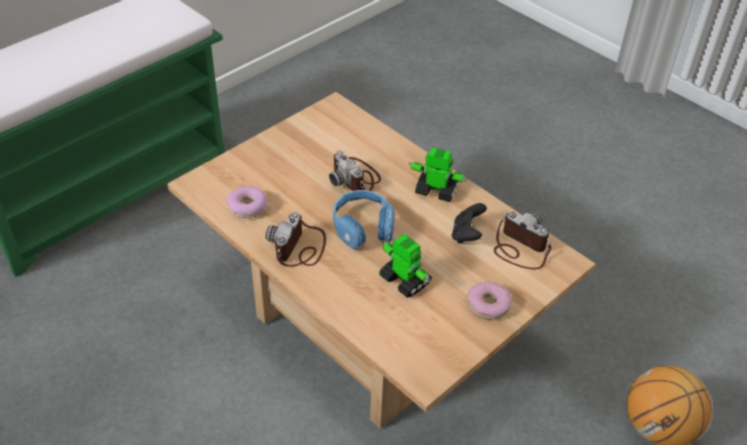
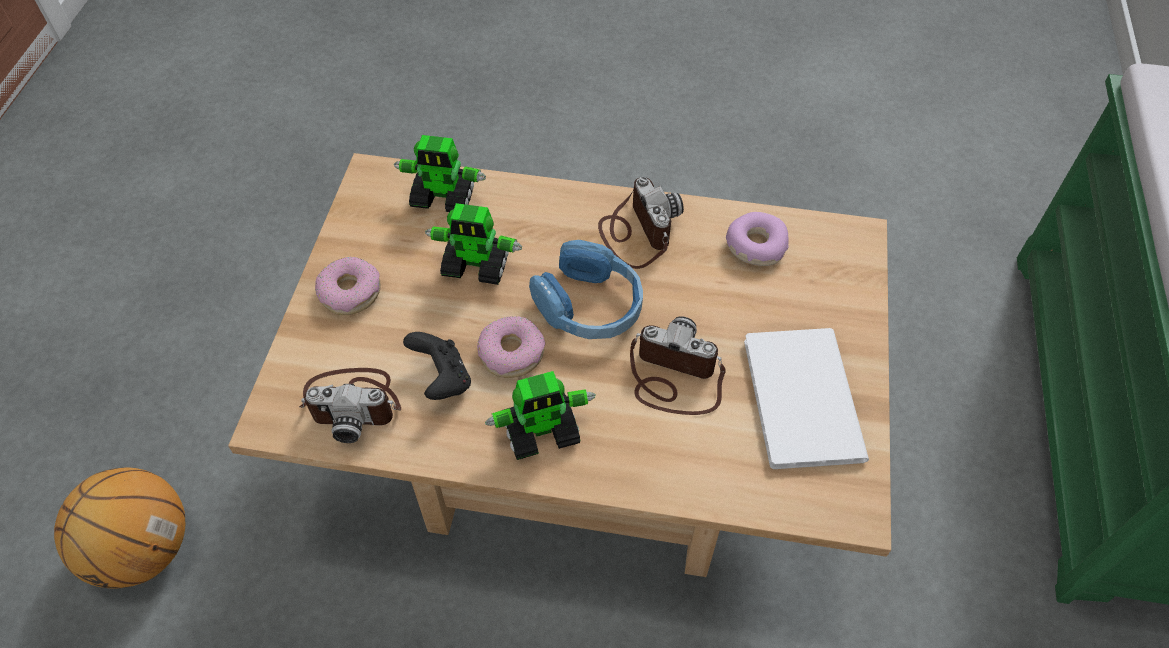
camera: 145 degrees right, 10 degrees up
(312, 142) = (799, 402): none -> white book
(390, 333) = (444, 197): none -> toy robot
(422, 227) = (512, 353): none -> donut

